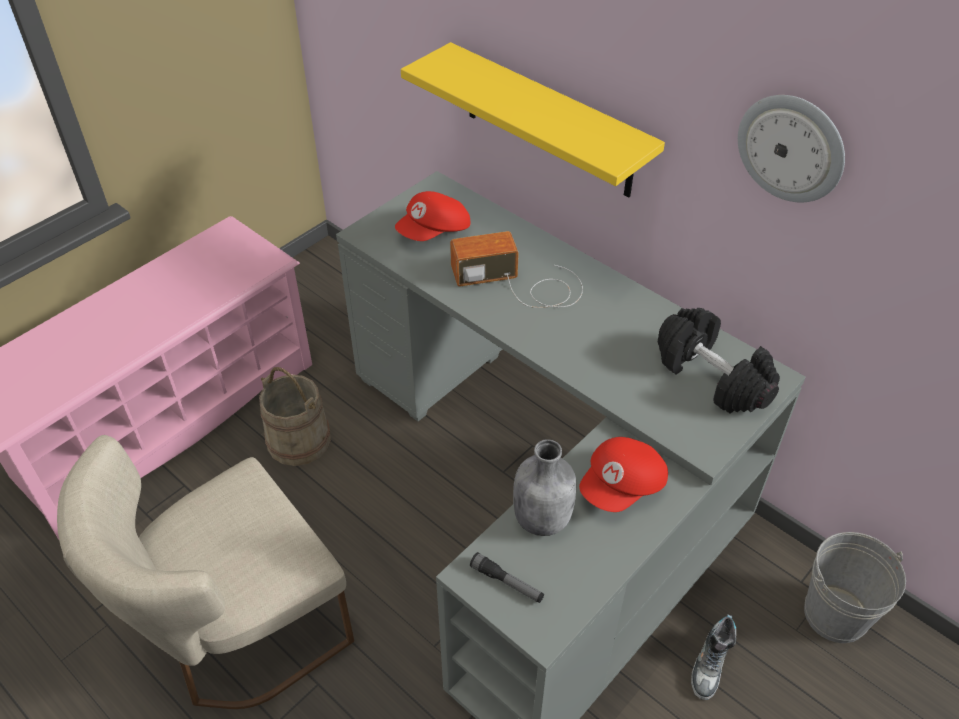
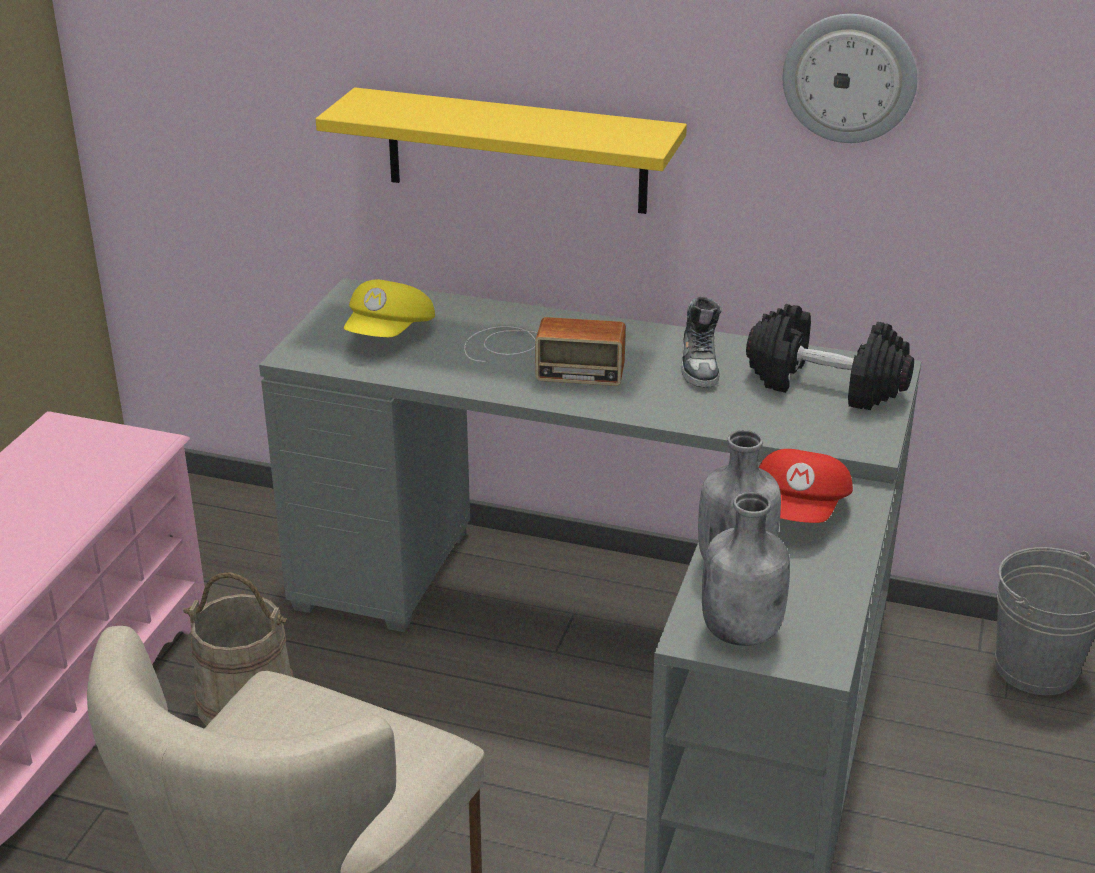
camera: 25 degrees left, 15 degrees down
(434, 232) = (390, 334): red cap -> yellow cap
(507, 582) = (742, 631): flashlight -> grey bottle
(521, 283) = (540, 357): radio -> radio turned 135 degrees counterclockwise
(710, 664) = (937, 764): shoe -> shoe (699, 364)

